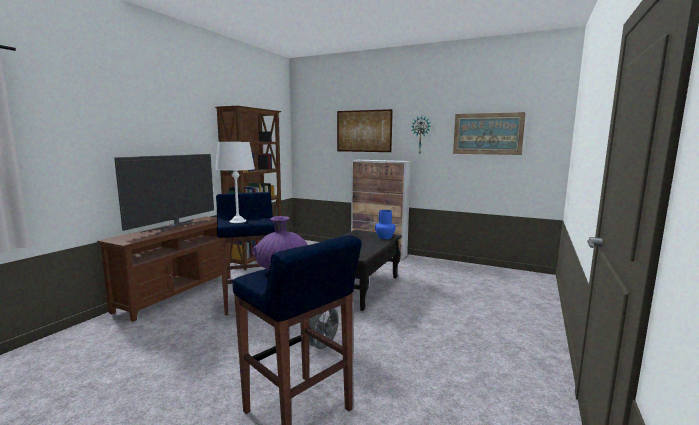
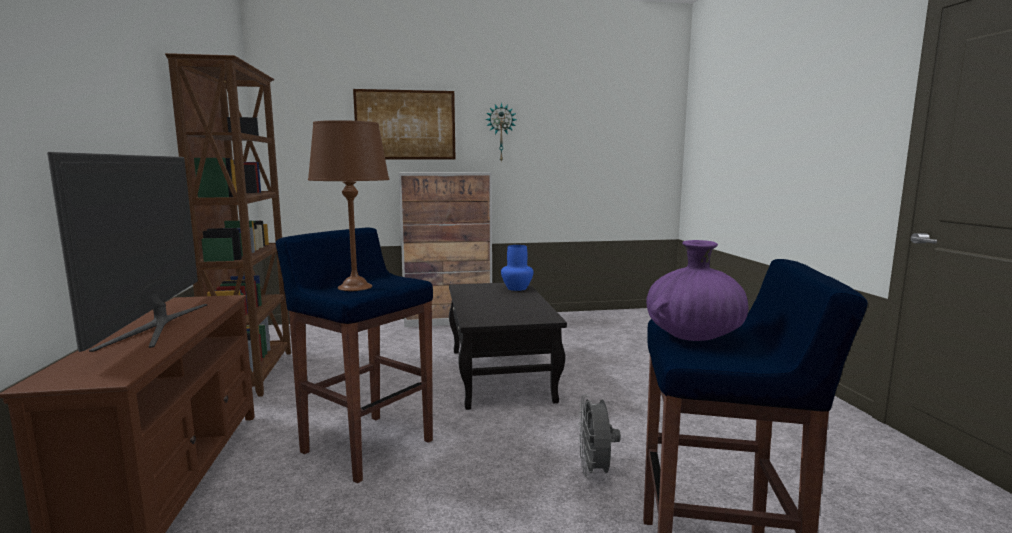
camera: 35 degrees left, 0 degrees up
(237, 221) = (354, 287): white table lamp -> brown table lamp
(487, 134) = (592, 132): picture -> none

